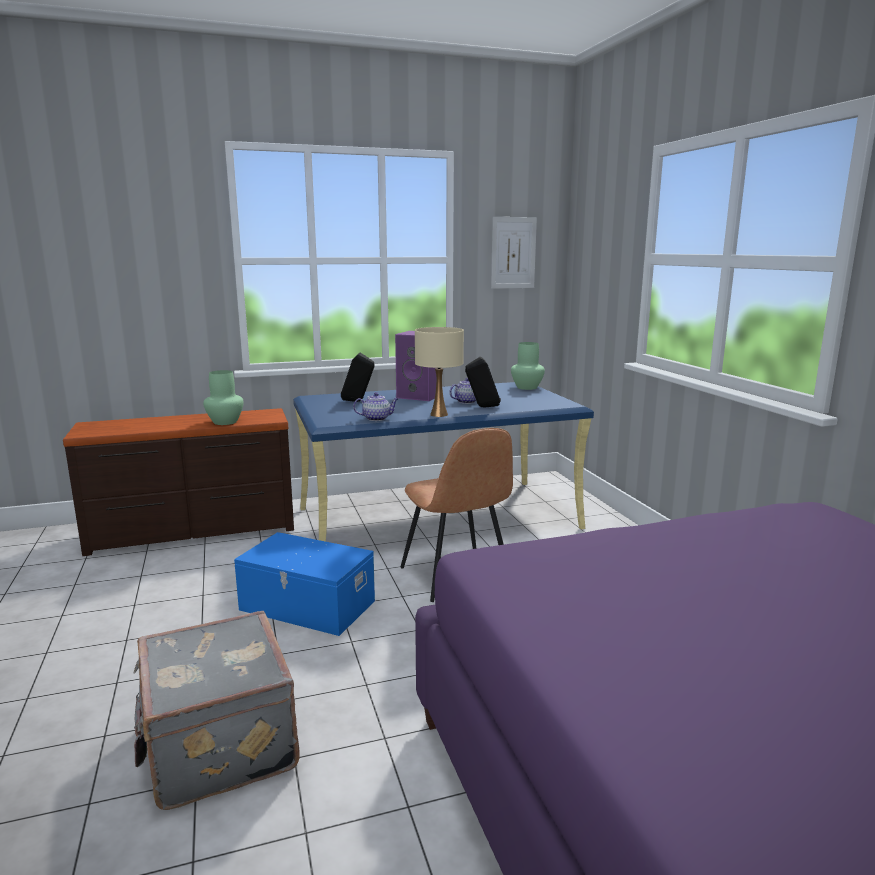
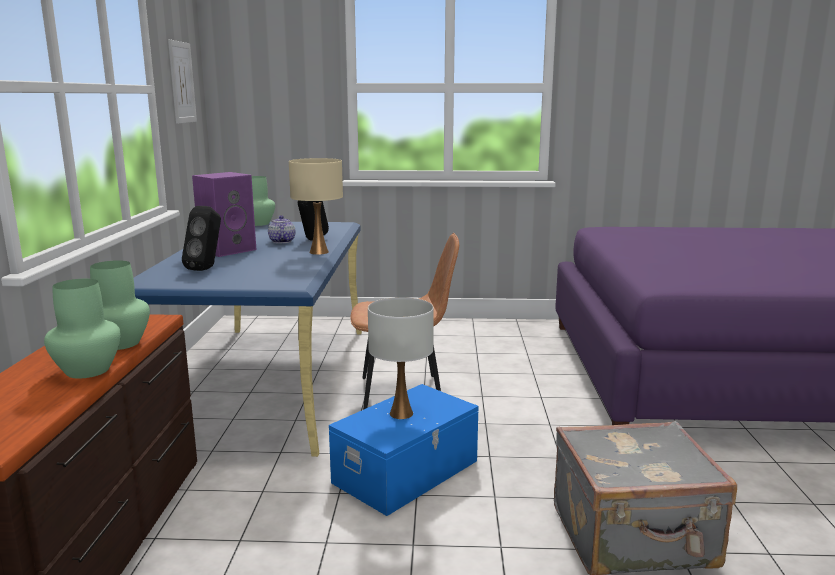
camera: 70 degrees left, 0 degrees up
(179, 426) = (88, 371): none -> green vase
(305, 552) = (401, 413): none -> white table lamp
(377, 418) = (302, 269): teapot -> none

